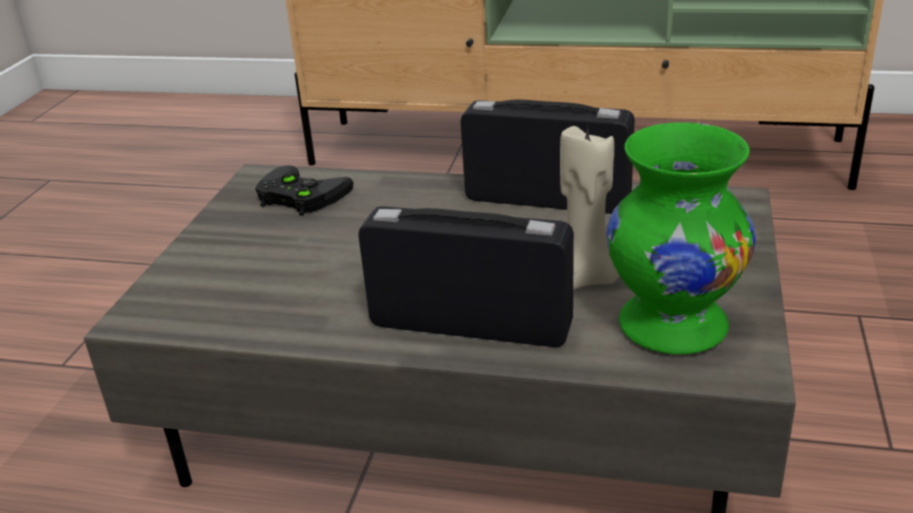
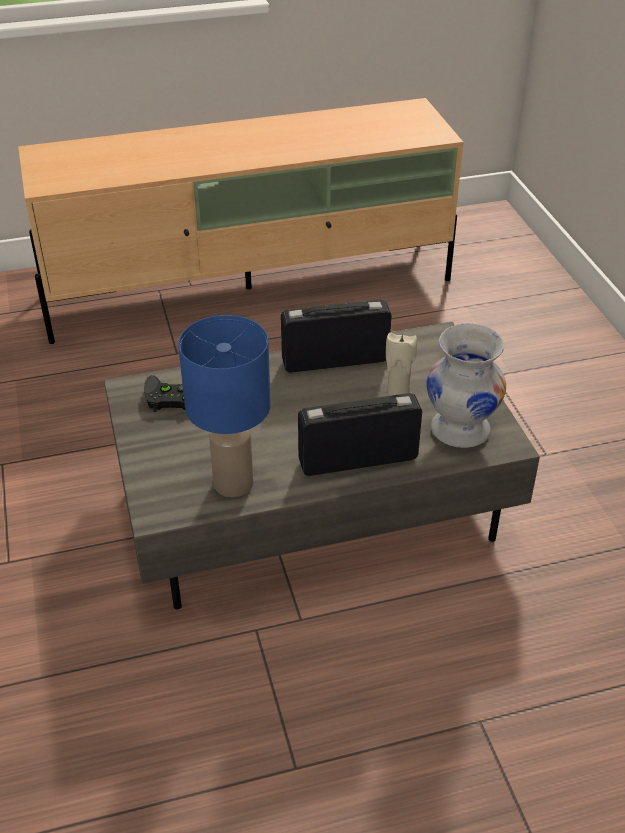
camera: 30 degrees left, 10 degrees up
(270, 307) = (233, 482): none -> blue table lamp
(673, 327) = (461, 430): green vase -> white vase

